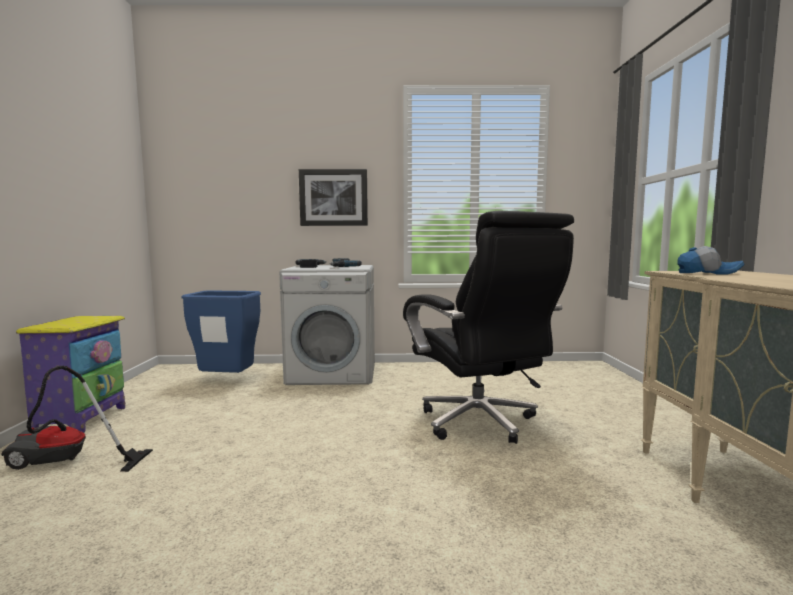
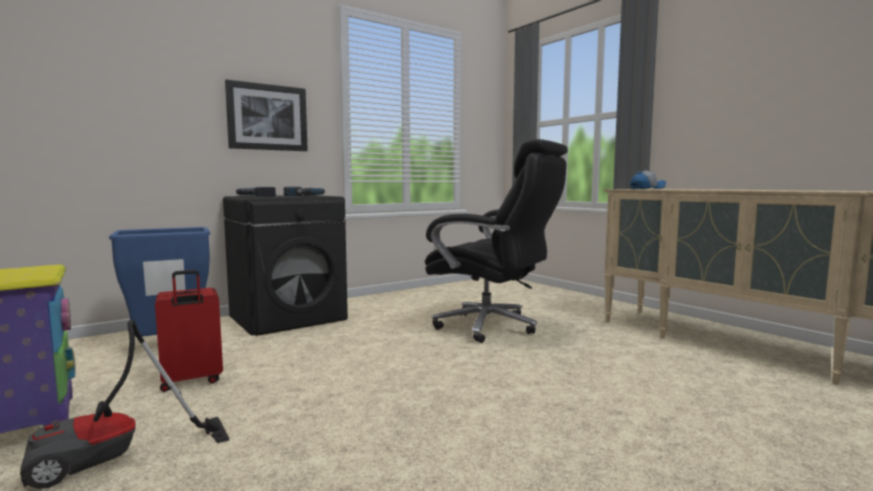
camera: 35 degrees left, 0 degrees up
(190, 414) = (191, 381): none -> red suitcase
(333, 373) = (291, 318): white washing machine -> black washing machine

